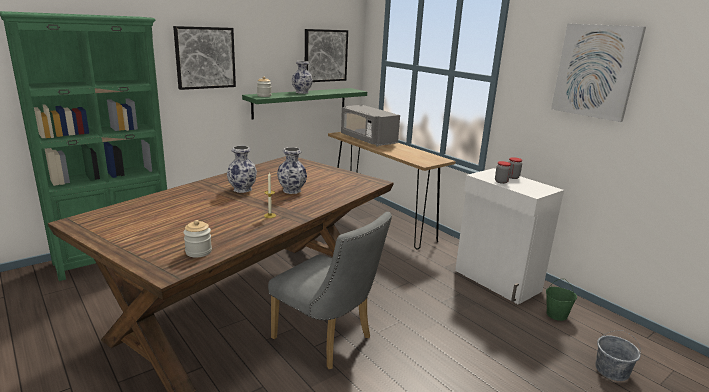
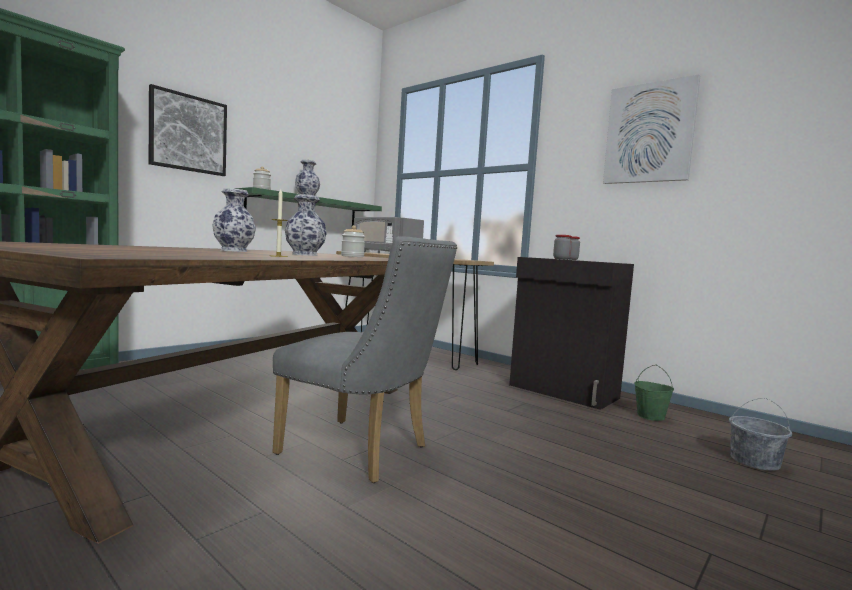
camera: 10 degrees left, 15 degrees down
(198, 252) = (162, 255): jar -> jar (352, 256)
(325, 55) = (334, 164): picture -> none
(497, 281) = (563, 392): white cabinet -> black cabinet

